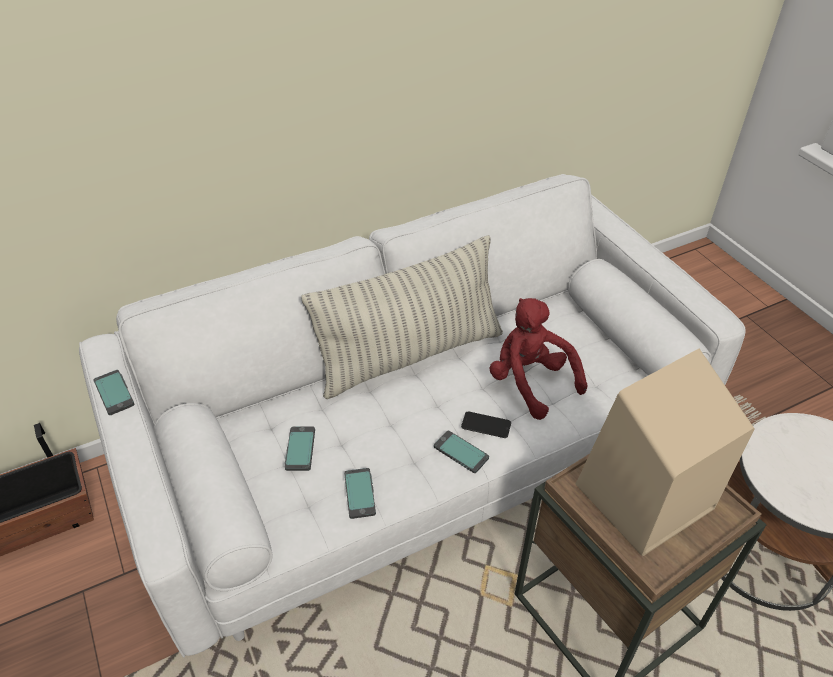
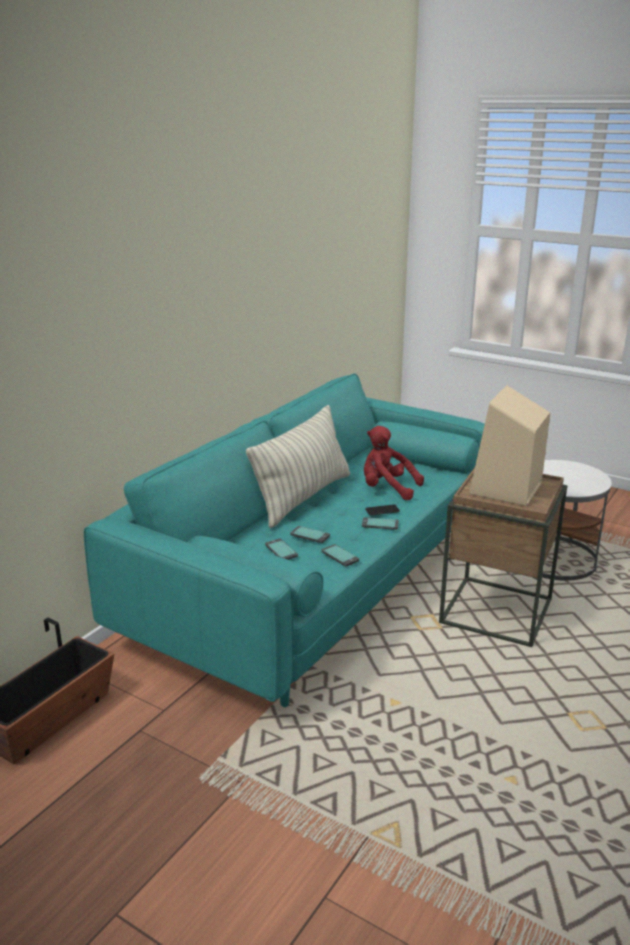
camera: 30 degrees left, 20 degrees down
(114, 393) = (148, 537): phone -> phone (310, 535)
(416, 451) = (314, 583): white sofa -> turquoise sofa

